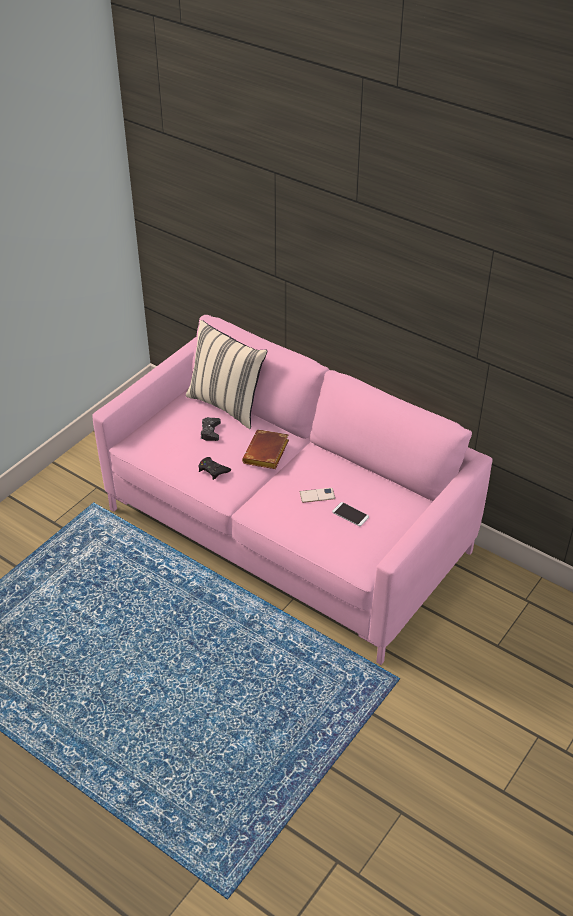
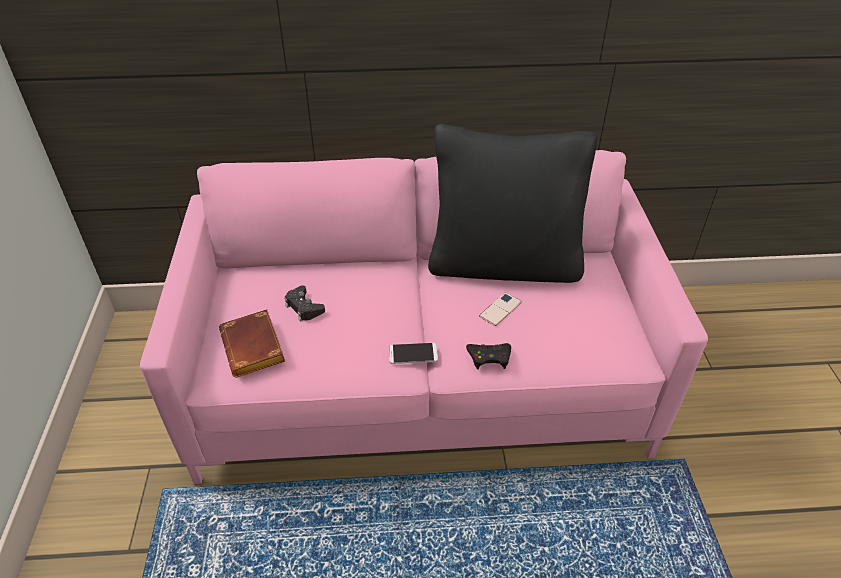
camera: 40 degrees left, 0 degrees up
(213, 470) = (356, 349): black game controller -> black game controller (489, 357)
(227, 404) = (289, 267): beige pillow -> none
(267, 454) = (396, 296): brown book -> brown book (255, 349)
(350, 514) = (556, 309): phone -> phone (413, 354)
(354, 471) = (504, 263): none -> black pillow

